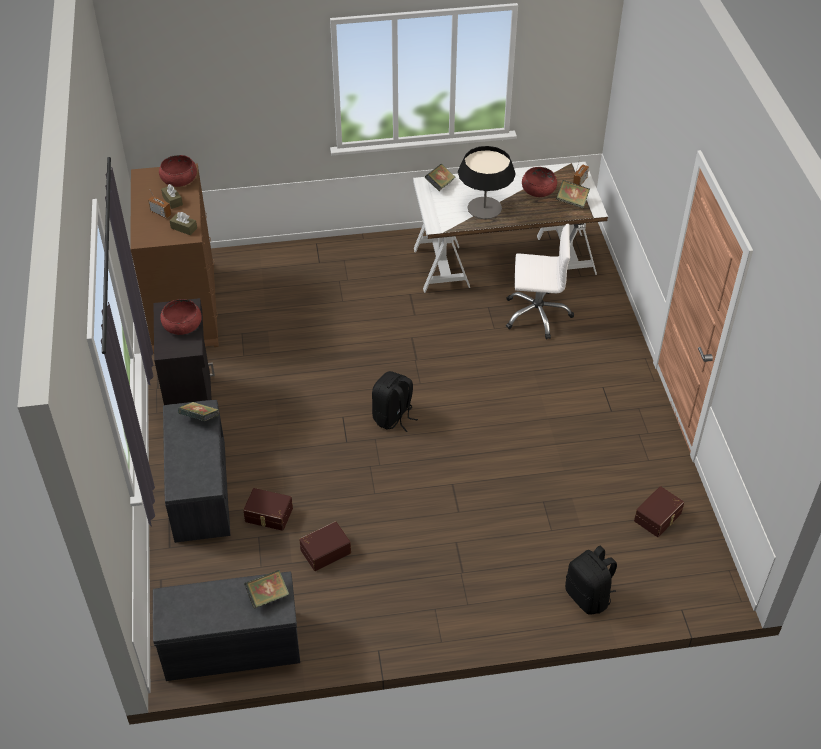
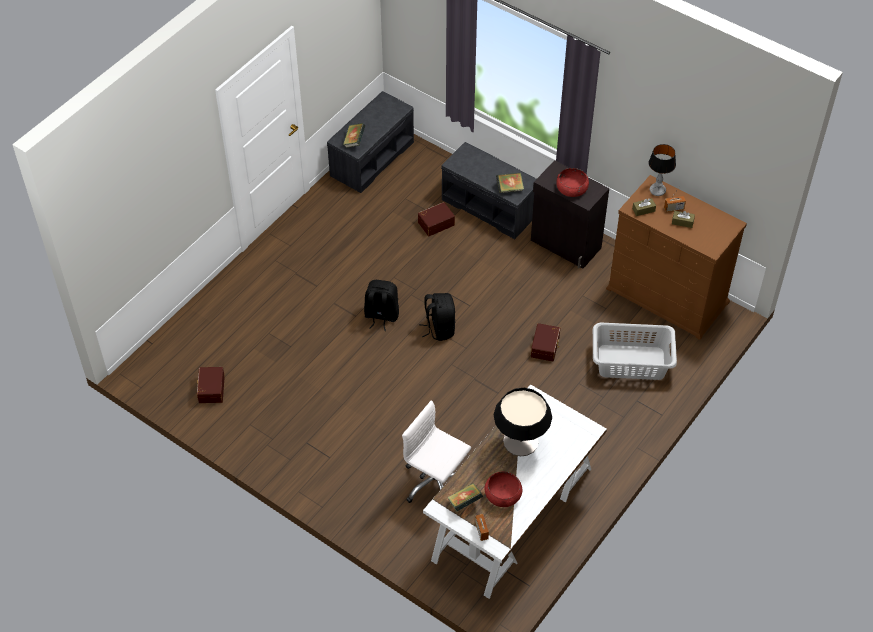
camera: 135 degrees right, 5 degrees up
(148, 233) = (657, 191): none -> table lamp
(179, 179) = (706, 239): red bowl -> none
(284, 286) = (631, 363): none -> grey laundry basket
(325, 550) = (382, 229): brown storage box -> brown storage box (546, 346)
(440, 185) = (578, 437): book -> none
(537, 314) = (435, 483): white office chair -> white office chair turned 75 degrees clockwise
(588, 597) = (212, 312): black backpack -> black backpack (381, 316)

